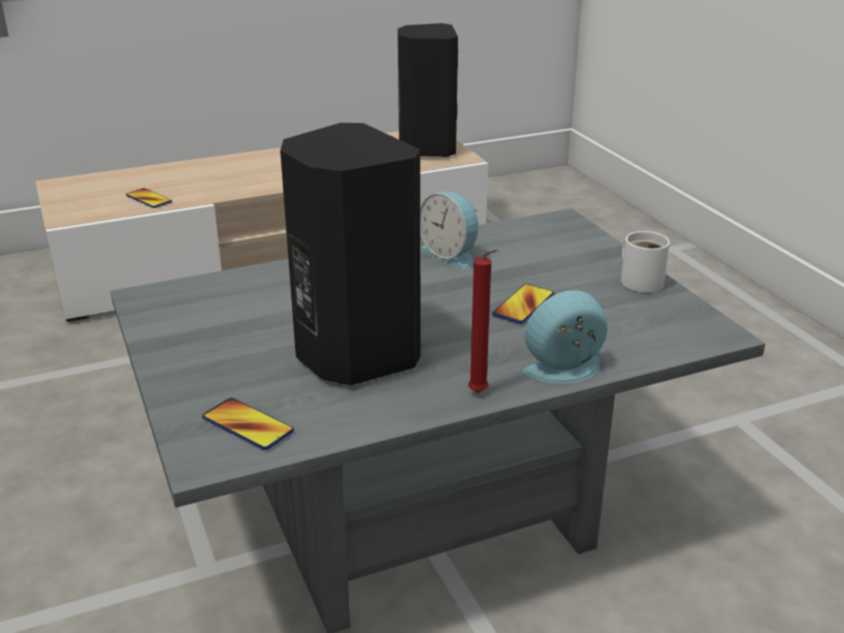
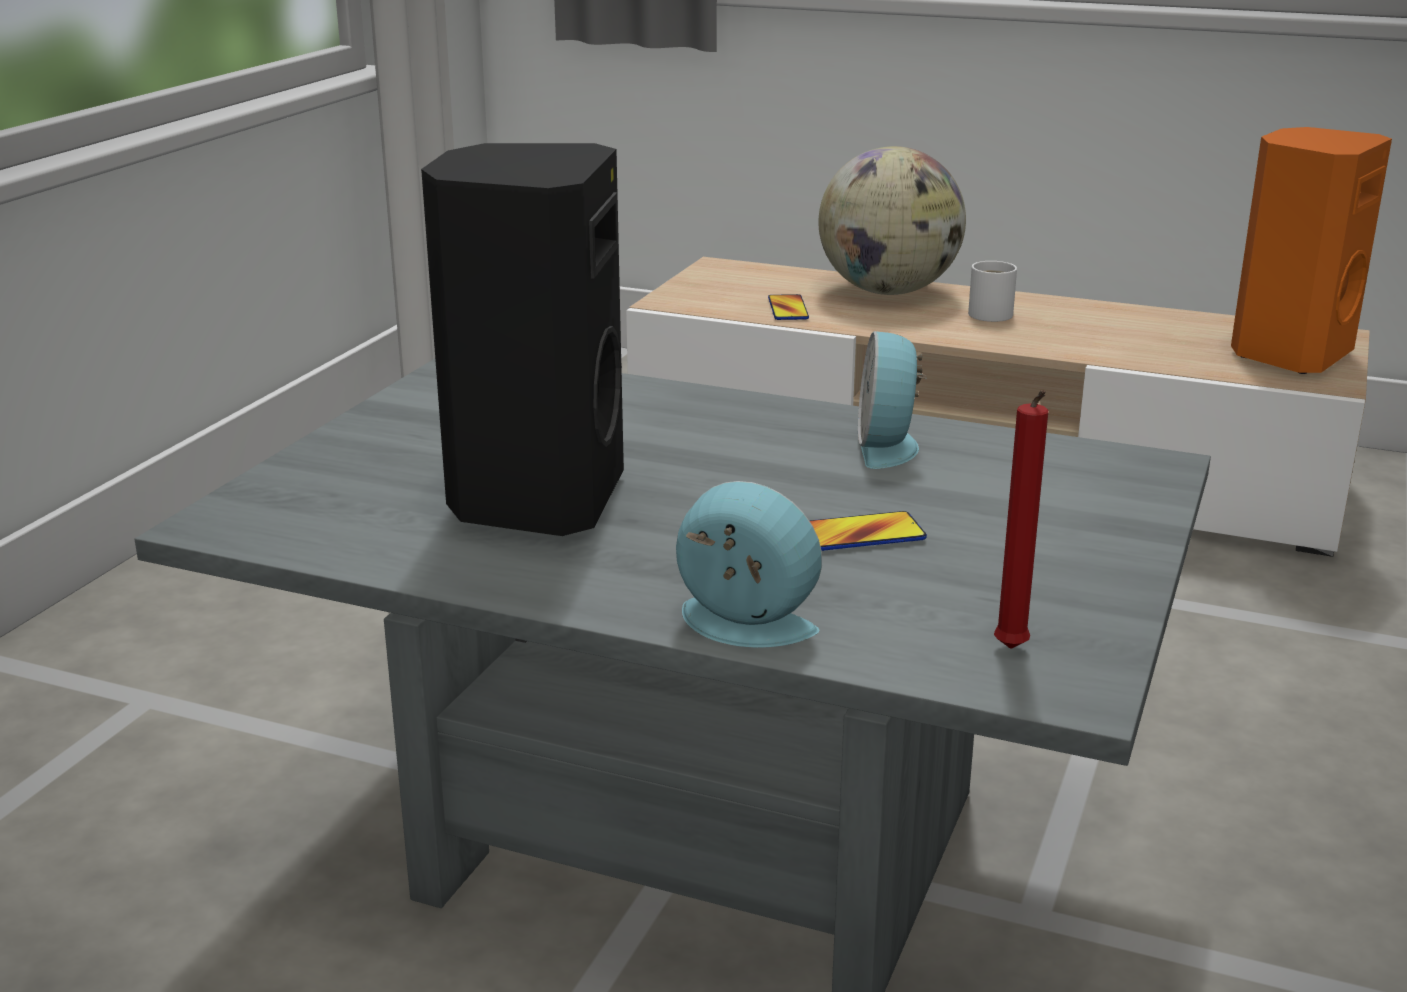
camera: 45 degrees right, 5 degrees down
(188, 171) = (888, 291): none -> globe
(247, 425) = (304, 514): phone -> none
(426, 149) = (1288, 355): black speaker -> orange speaker
(480, 394) = (582, 598): red candle -> red candle (1011, 651)
(640, 280) = (1104, 578): white mug -> white mug (993, 313)

